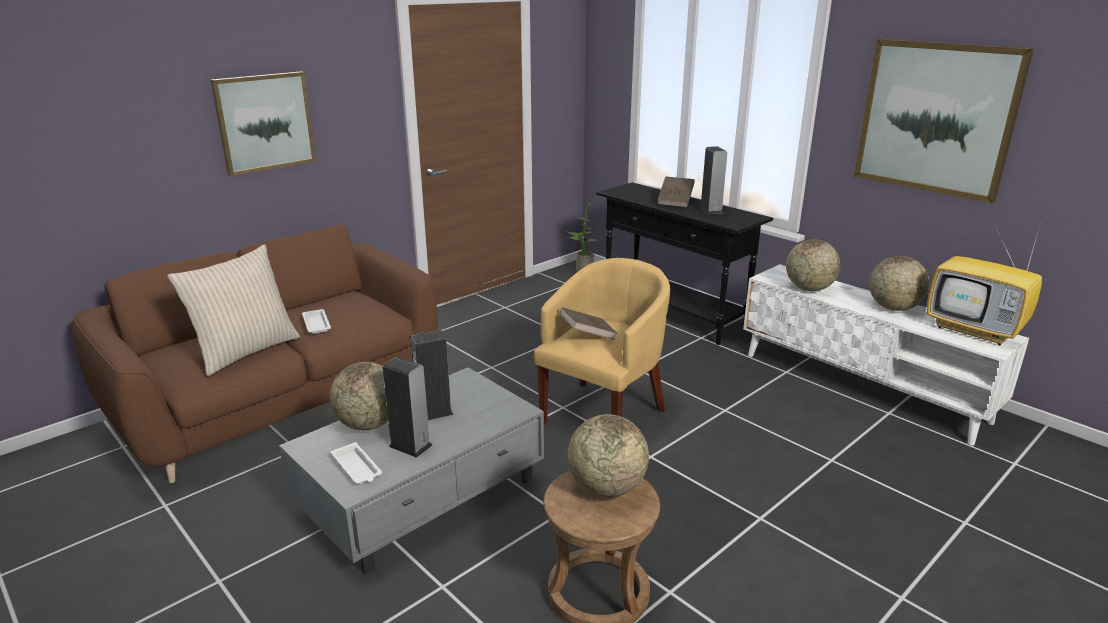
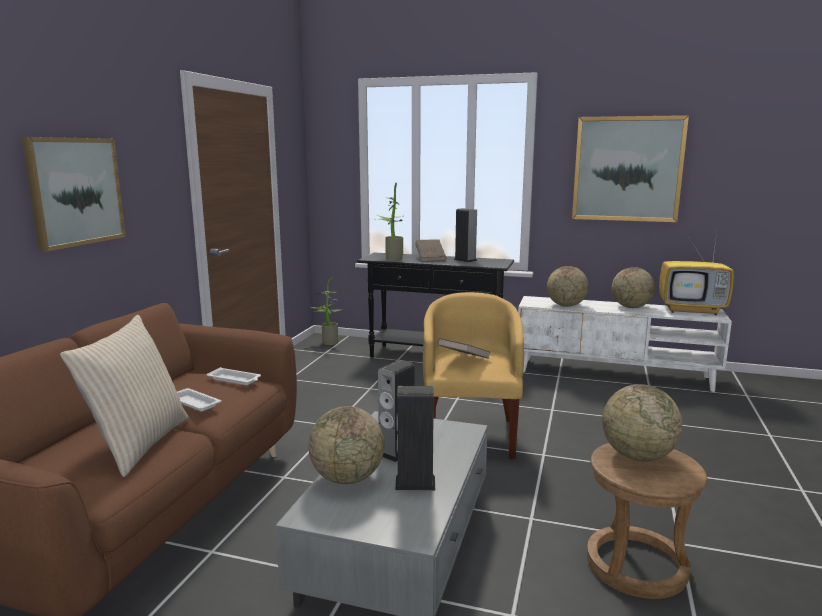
camera: 30 degrees left, 10 degrees down
(357, 468) = (391, 517): white tray -> white tray (235, 379)
(634, 195) = (391, 258): none -> potted plant

